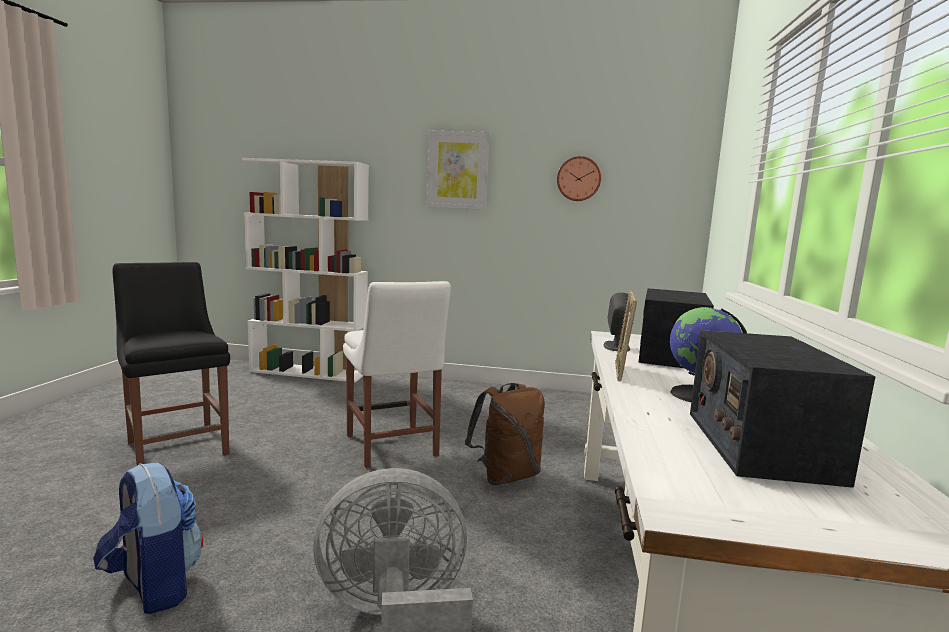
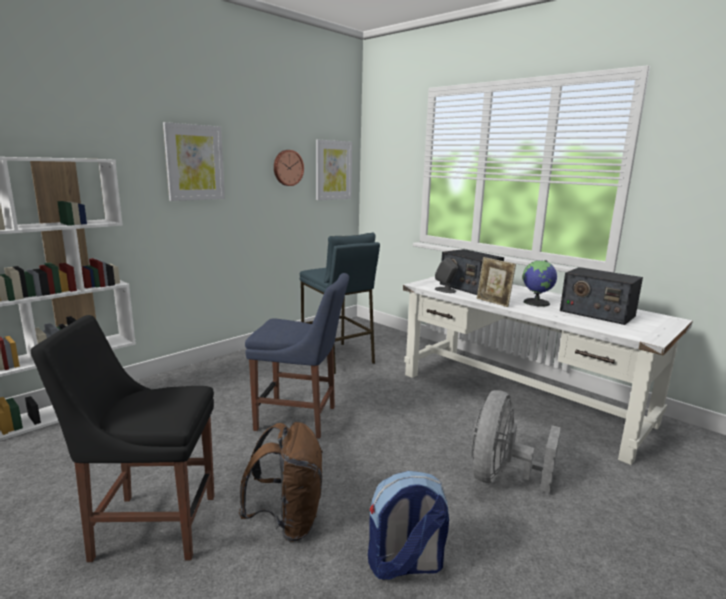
camera: 55 degrees left, 5 degrees up
(392, 447) = (300, 419): white chair -> blue chair
(506, 476) = (385, 396): brown backpack -> brown backpack (287, 522)
(554, 425) = (337, 358): none -> blue stool
(658, 184) = (333, 170): none -> picture

